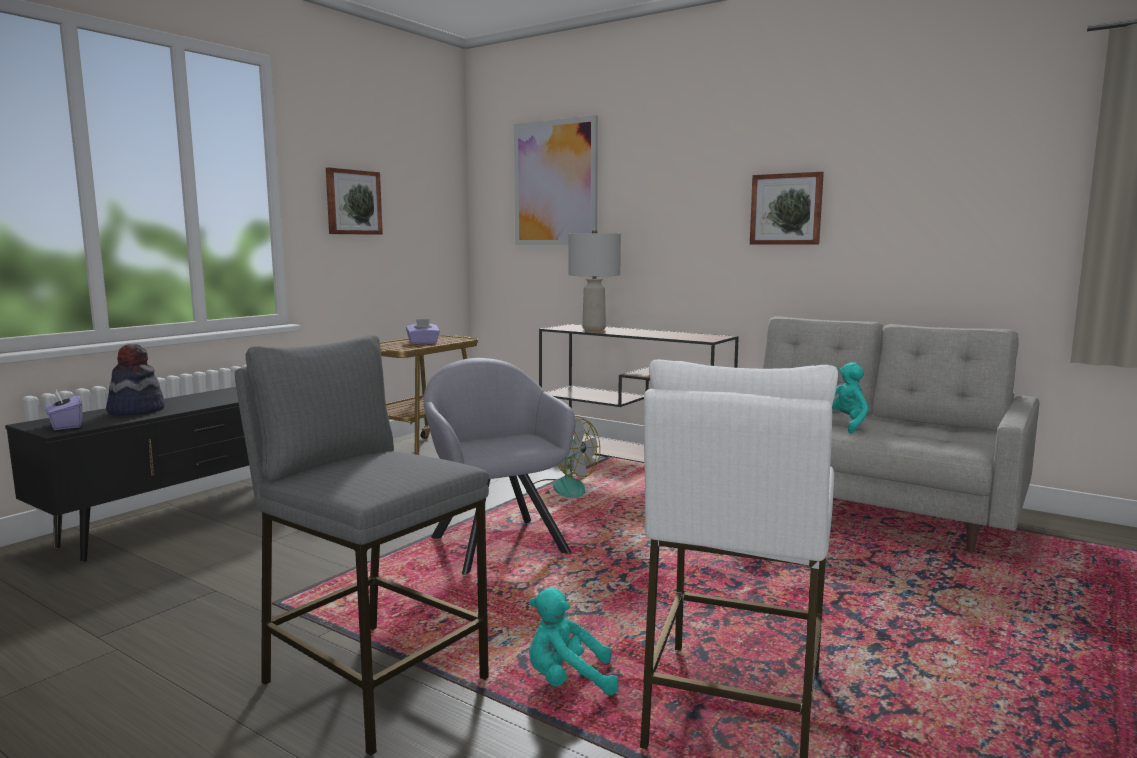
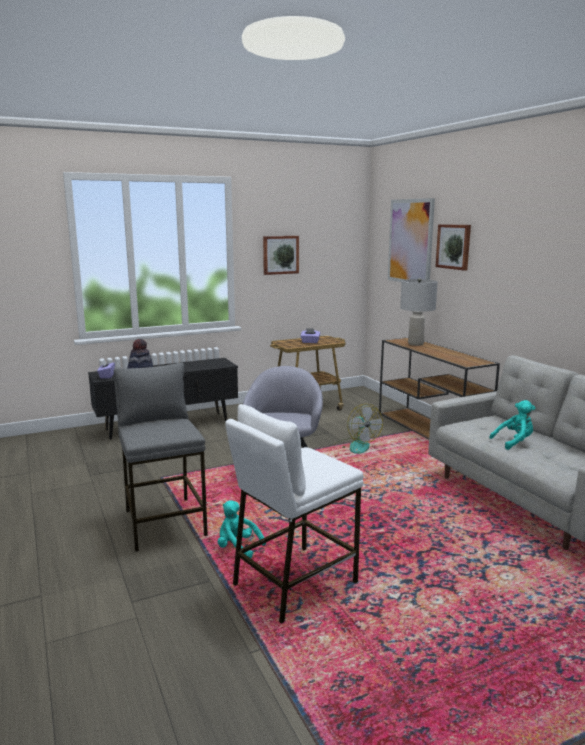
camera: 30 degrees right, 5 degrees up
(786, 209) = (535, 277): picture -> picture (454, 246)

